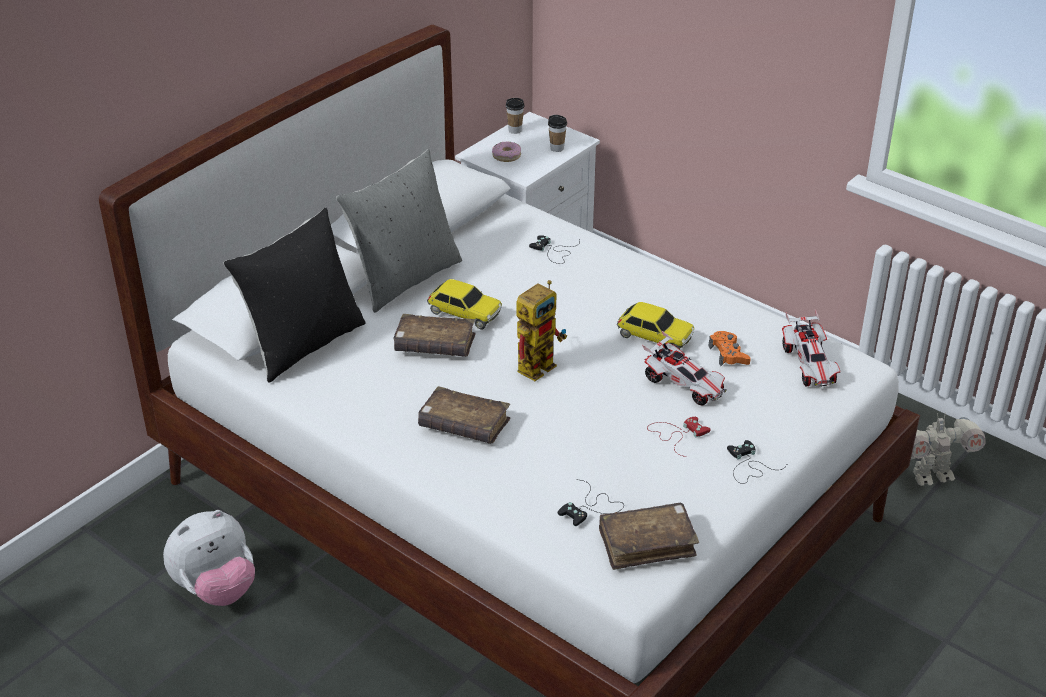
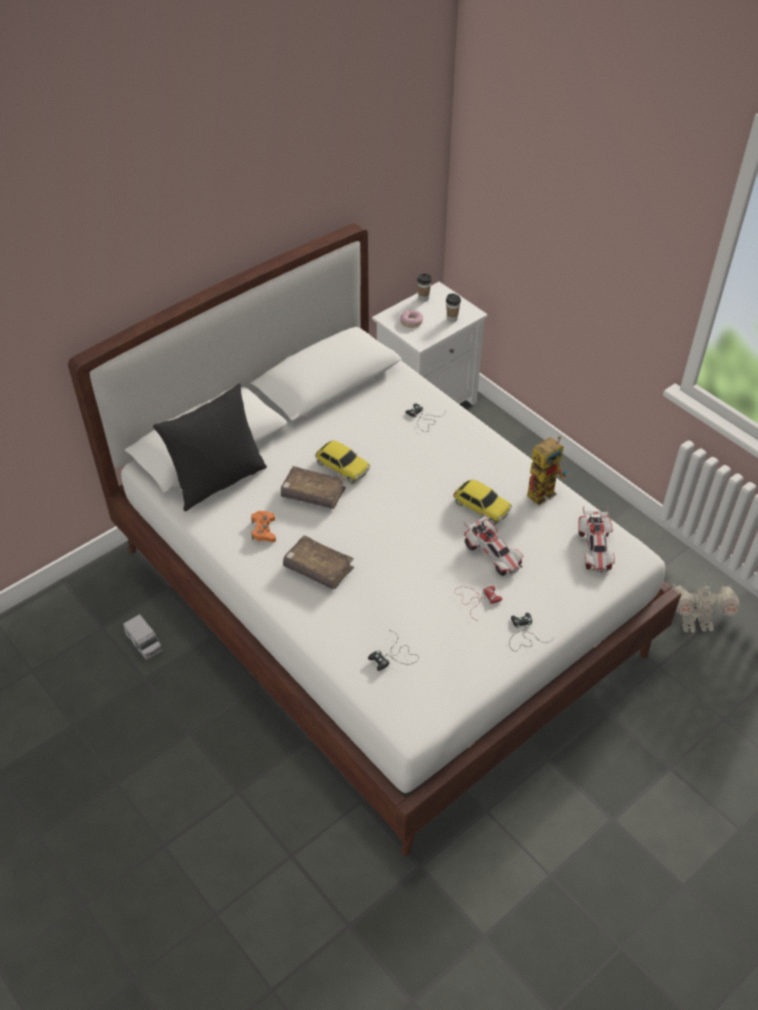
camera: 10 degrees right, 10 degrees up
(216, 589) = (144, 643): plush toy -> toy truck
(404, 278) = (305, 430): grey pillow -> none
(539, 363) = (387, 520): toy robot -> toy robot (543, 490)
(647, 543) = (428, 693): brown book -> none
(728, 354) = (534, 531): orange game controller -> orange game controller (263, 530)

